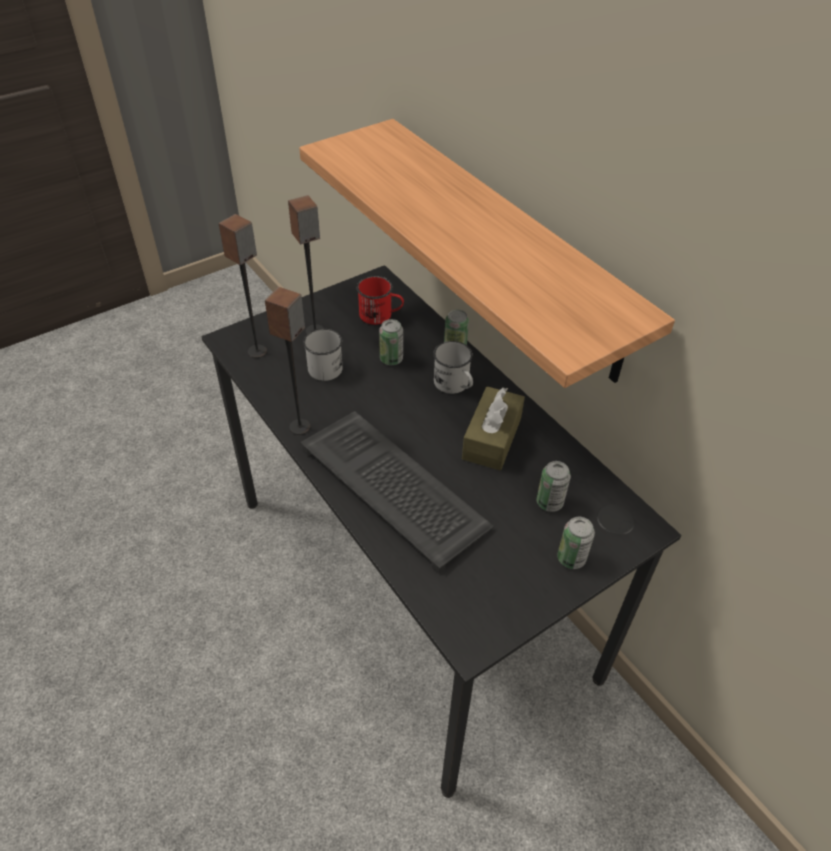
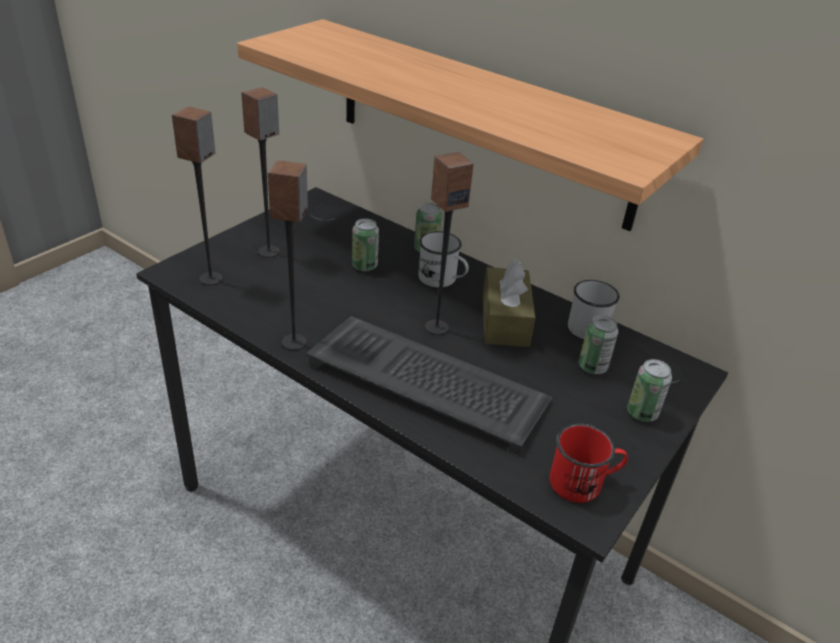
camera: 20 degrees left, 10 degrees down
(326, 365) = (296, 280): white mug -> white mug (584, 324)
(380, 315) = (334, 229): red mug -> red mug (583, 483)
(426, 434) = (436, 327): none -> speaker

